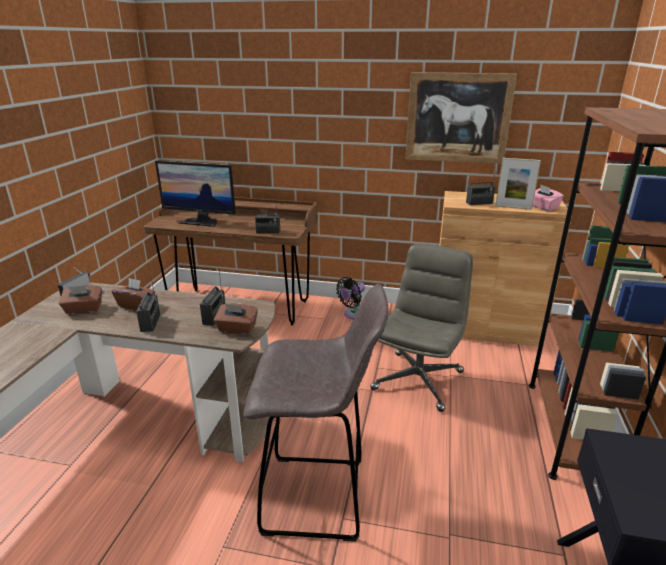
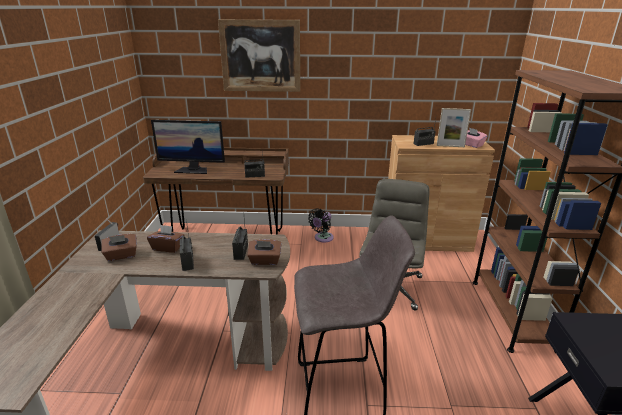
camera: 10 degrees left, 0 degrees up
(458, 118) = (401, 77): picture -> picture (260, 56)

